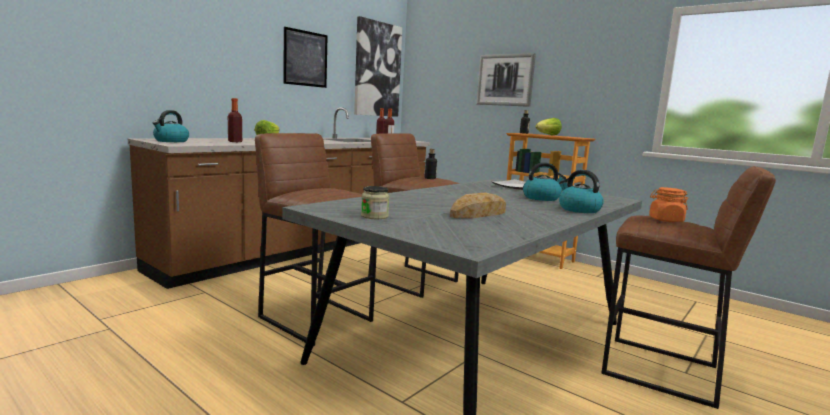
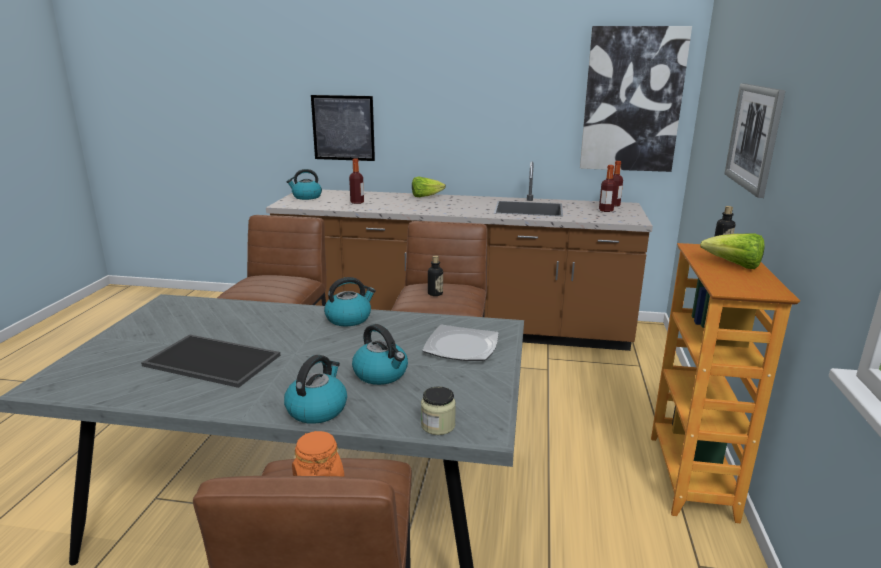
camera: 60 degrees right, 10 degrees up
(305, 58) = (497, 97): picture -> picture (343, 128)
(374, 216) = (149, 328): jar -> jar (438, 425)
(445, 190) = (349, 318): none -> kettle
(478, 214) = (210, 361): bread -> tray

